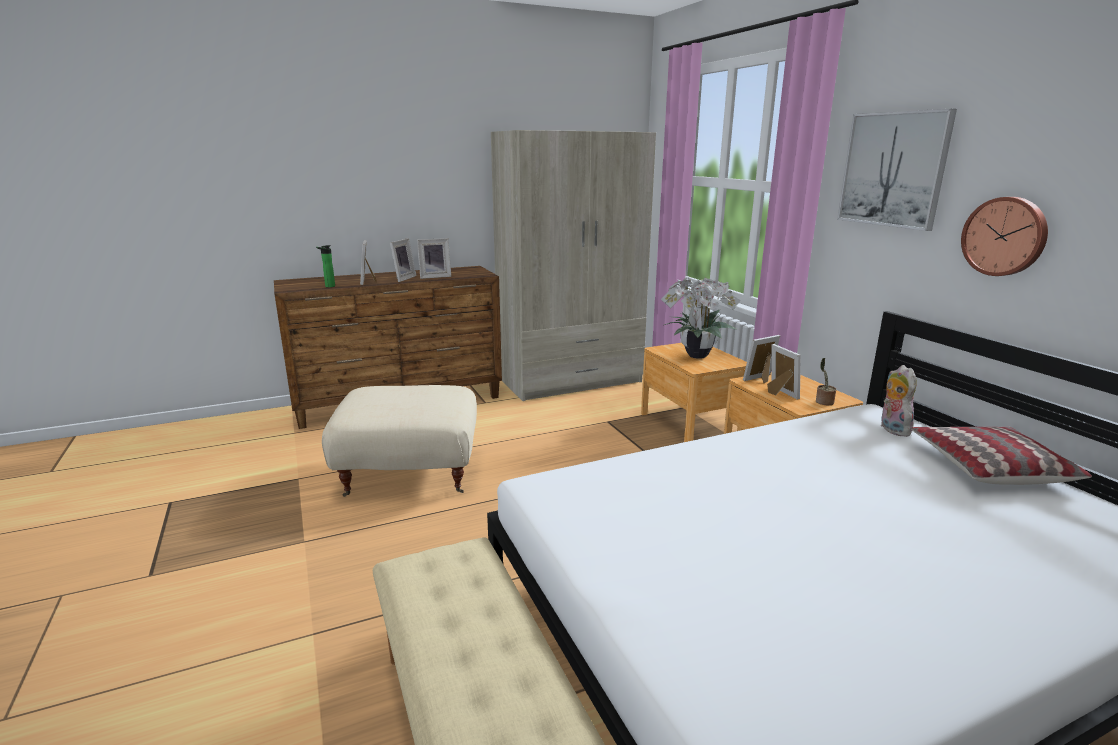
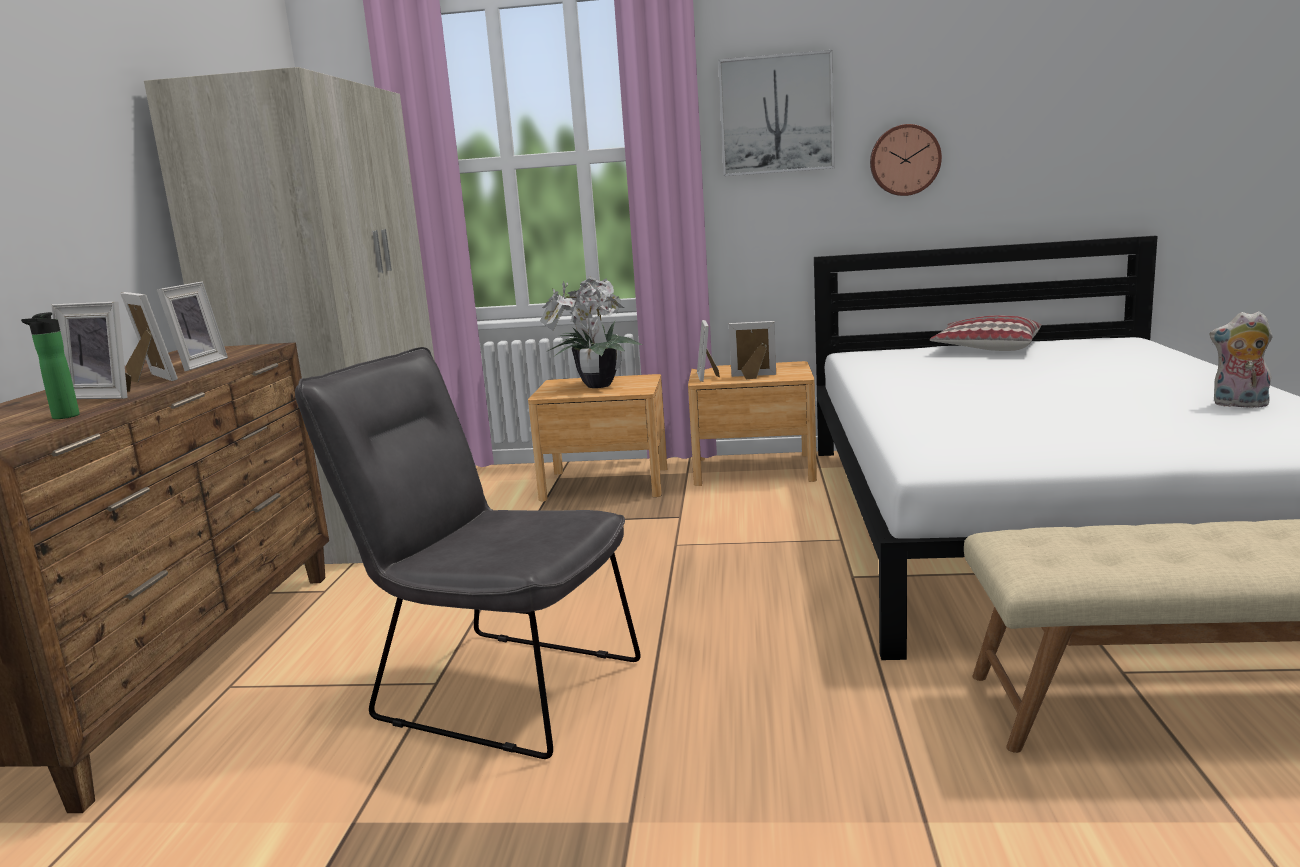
camera: 60 degrees left, 5 degrees down
(410, 472) = (494, 686): beige ottoman -> grey chair
(823, 402) = (792, 369): potted plant -> none
(891, 429) = (896, 354): plush toy -> plush toy (1239, 405)

